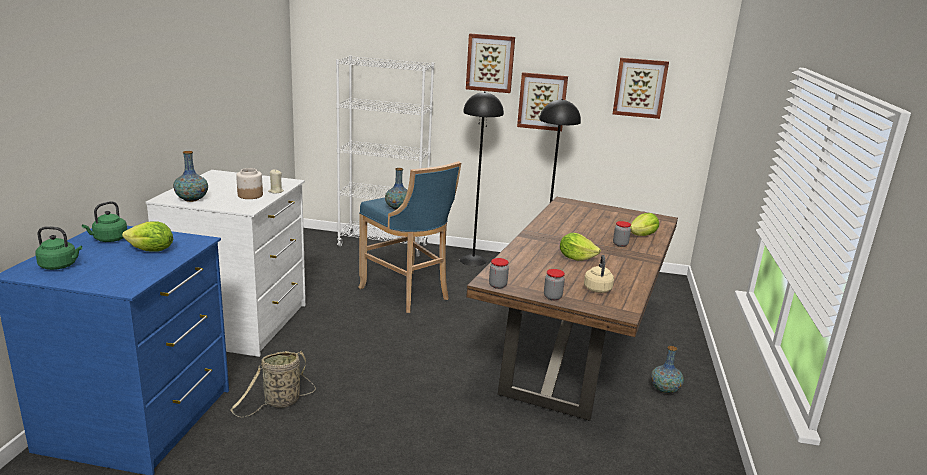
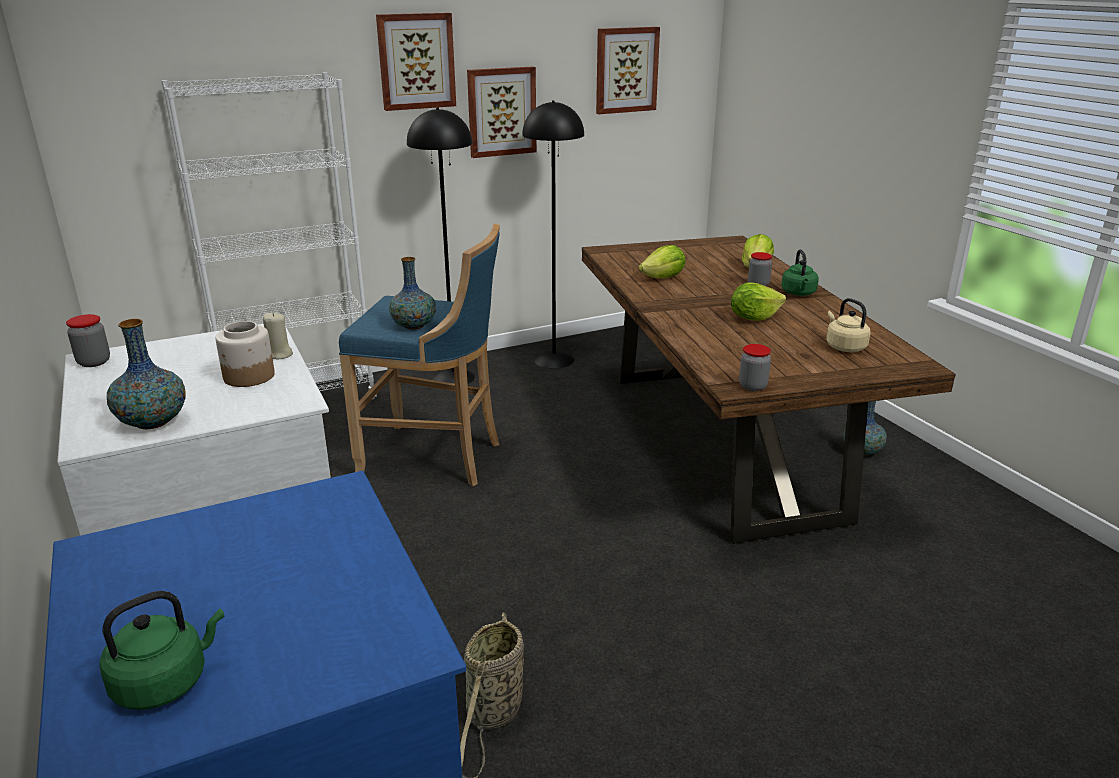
camera: 35 degrees left, 5 degrees up
(109, 239) = (152, 571): green kettle -> green kettle (798, 293)
(151, 251) = (295, 552): lettuce -> lettuce (663, 278)
(552, 297) = (829, 376): jar -> jar (94, 362)

